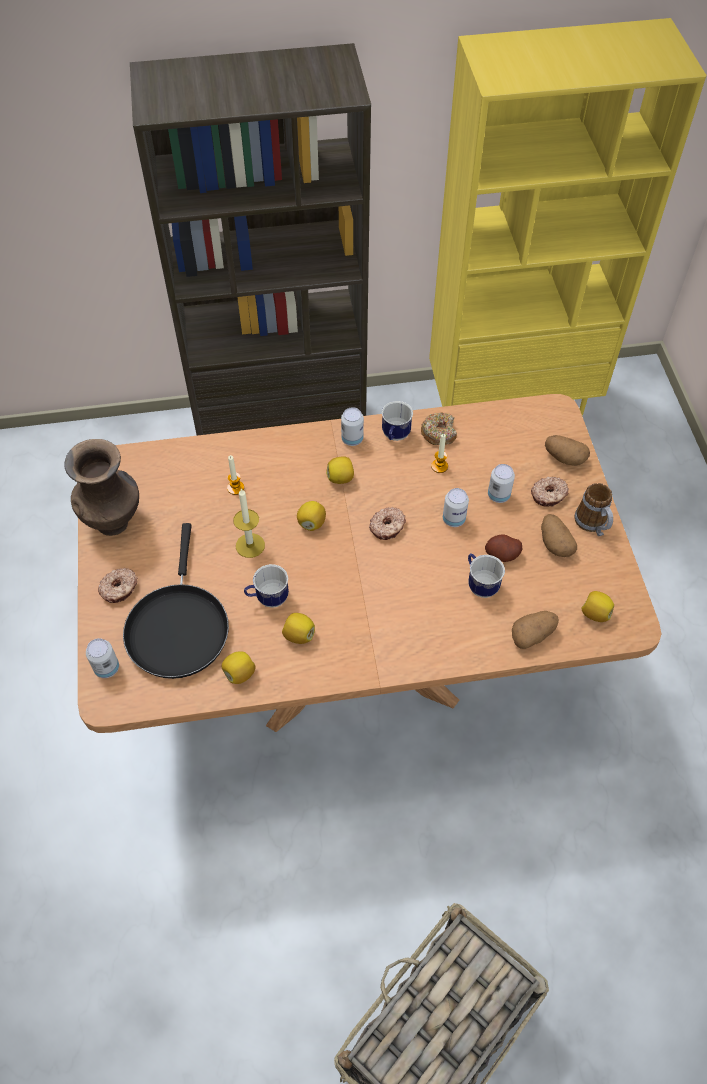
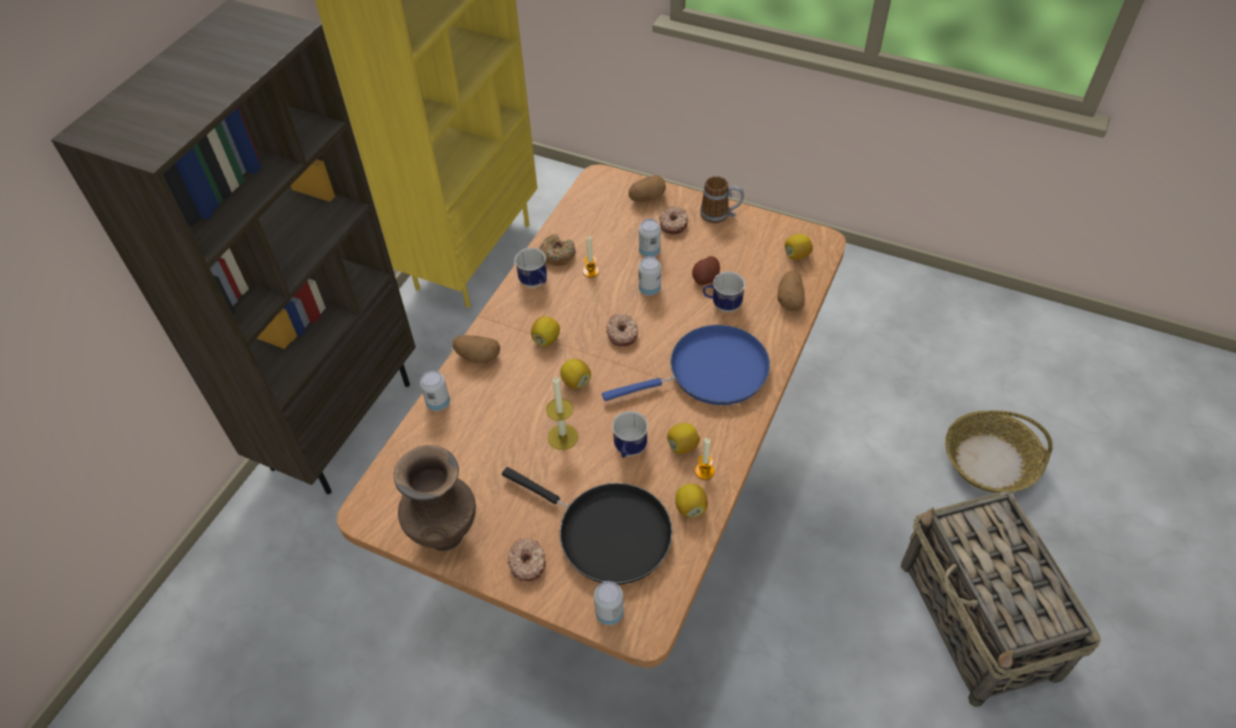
camera: 55 degrees left, 5 degrees down
(235, 488) = (490, 418): candle -> candle (704, 471)
(352, 439) = (512, 311): can -> can (438, 403)
(394, 615) = (711, 372): none -> blue frying pan
(554, 543) = (719, 244): potato -> potato (477, 357)
(635, 971) = (990, 461): none -> basket

